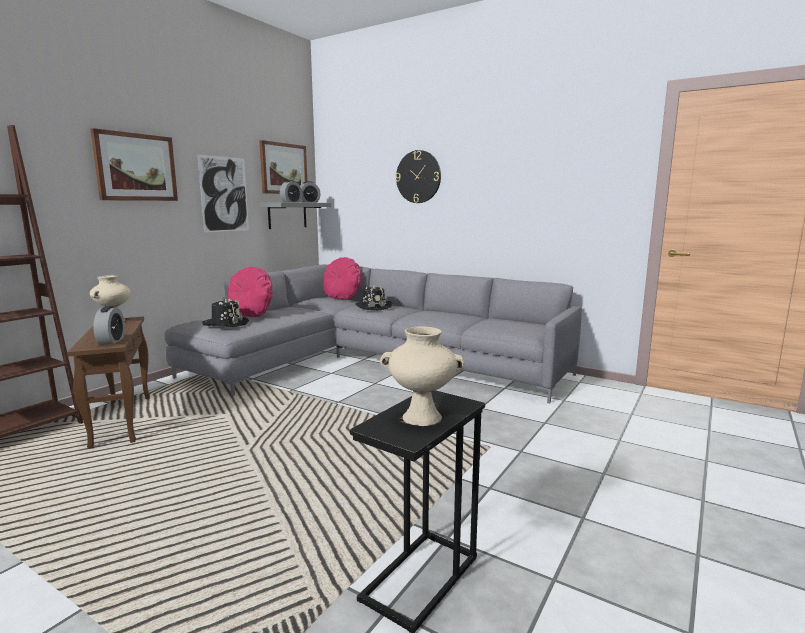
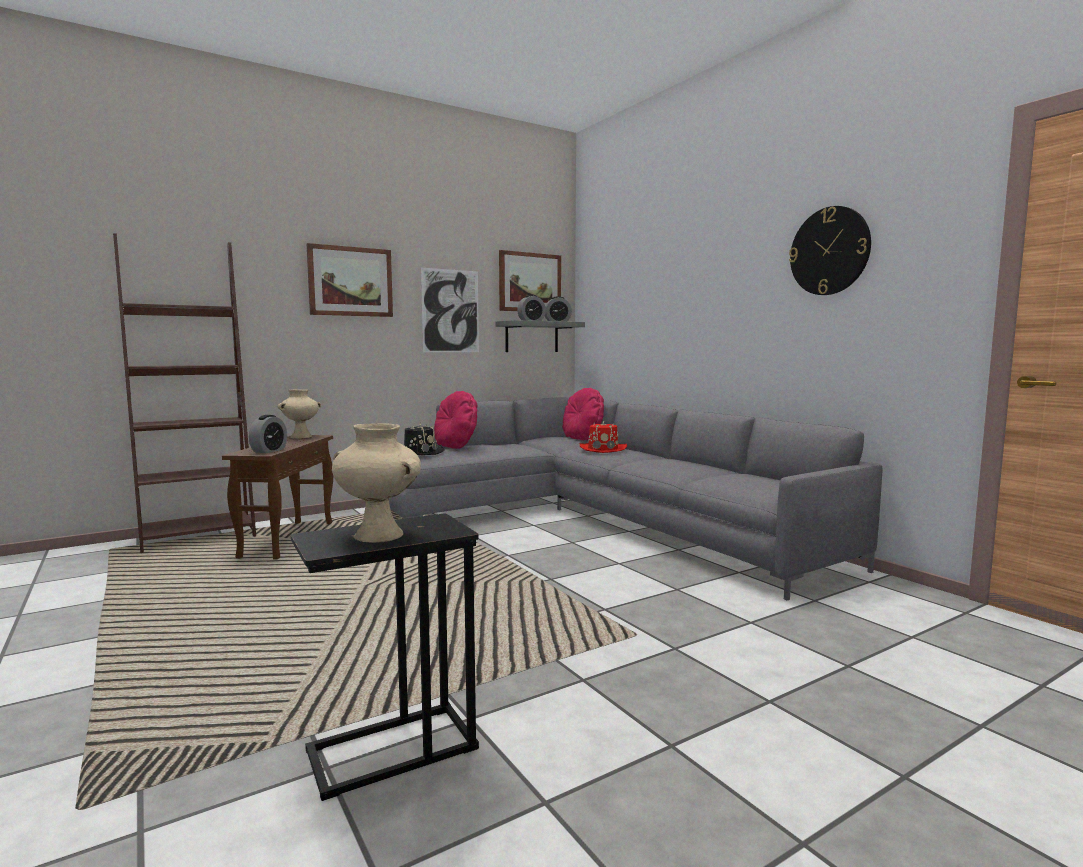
camera: 25 degrees right, 5 degrees down
(373, 306) = (603, 449): black hat -> red hat
(418, 177) = (678, 284): wall clock -> wall clock (829, 251)

